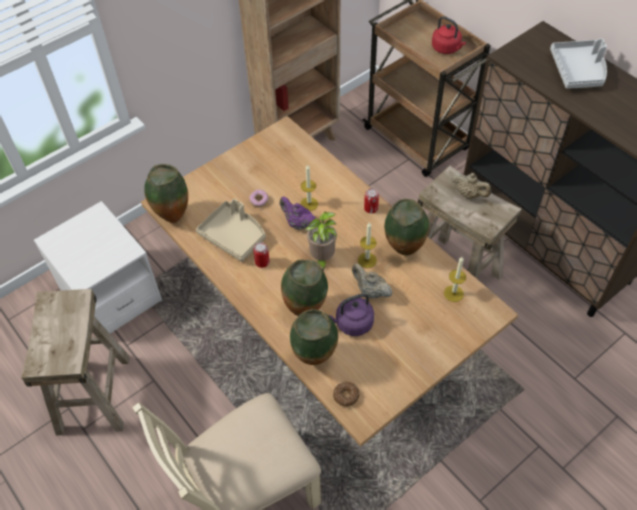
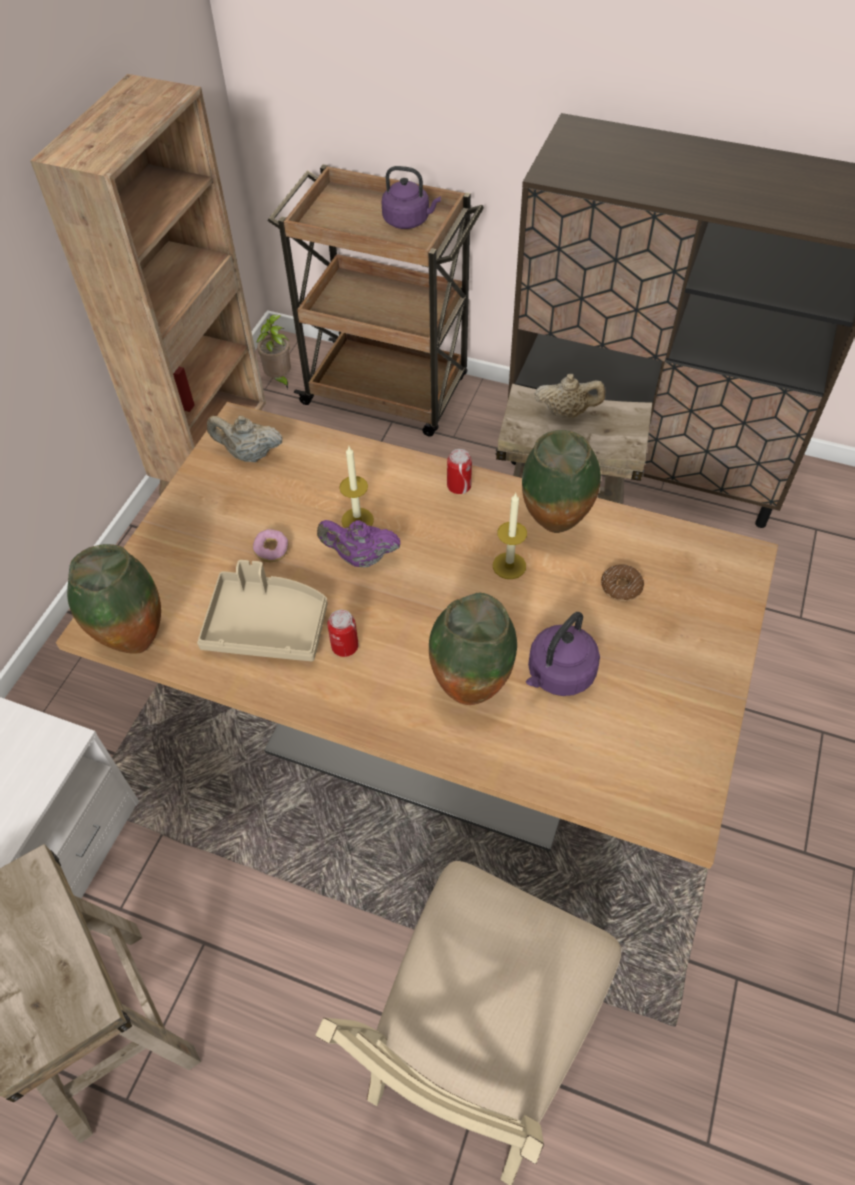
camera: 30 degrees left, 0 degrees up
(315, 359) = (543, 762): vase -> none
(322, 258) = (438, 595): potted plant -> potted plant (279, 379)
(346, 396) = (634, 797): donut -> donut (621, 587)
(370, 291) = (549, 610): beige teapot -> beige teapot (249, 454)
(447, 48) = (409, 221): red kettle -> purple kettle
(453, 293) = (670, 556): candle -> none
(578, 71) = (663, 160): grey tray -> none

